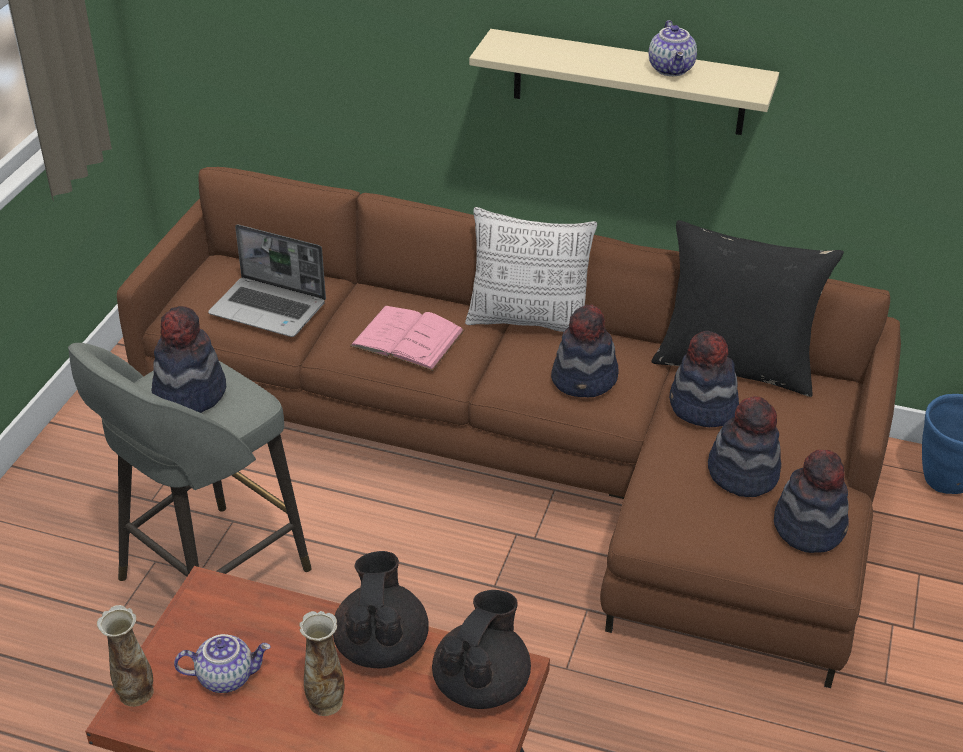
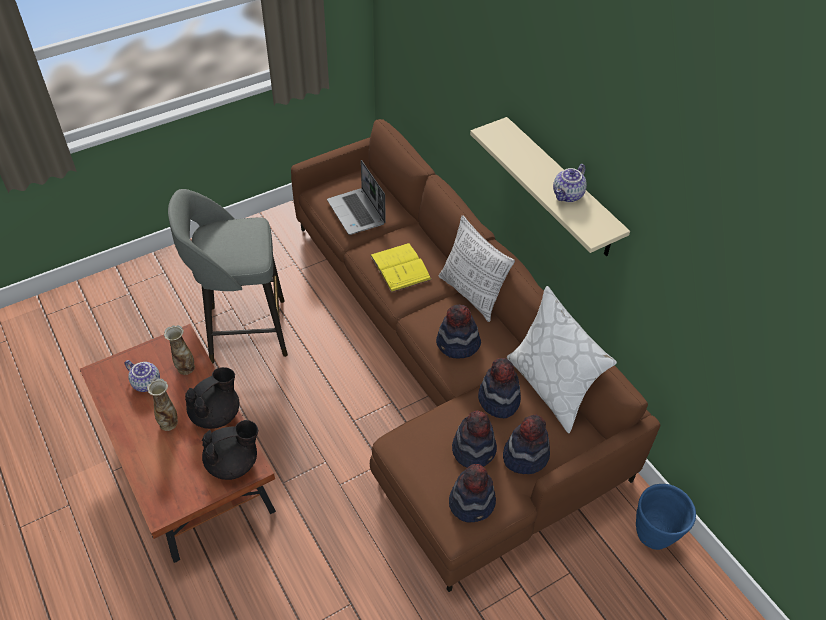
camera: 40 degrees right, 10 degrees up
(135, 694) = (110, 366): vase -> vase (185, 368)
(189, 393) = (235, 240): hat -> hat (525, 455)
(407, 338) = (400, 267): pink book -> yellow book
(735, 364) = (551, 387): black pillow -> white pillow

